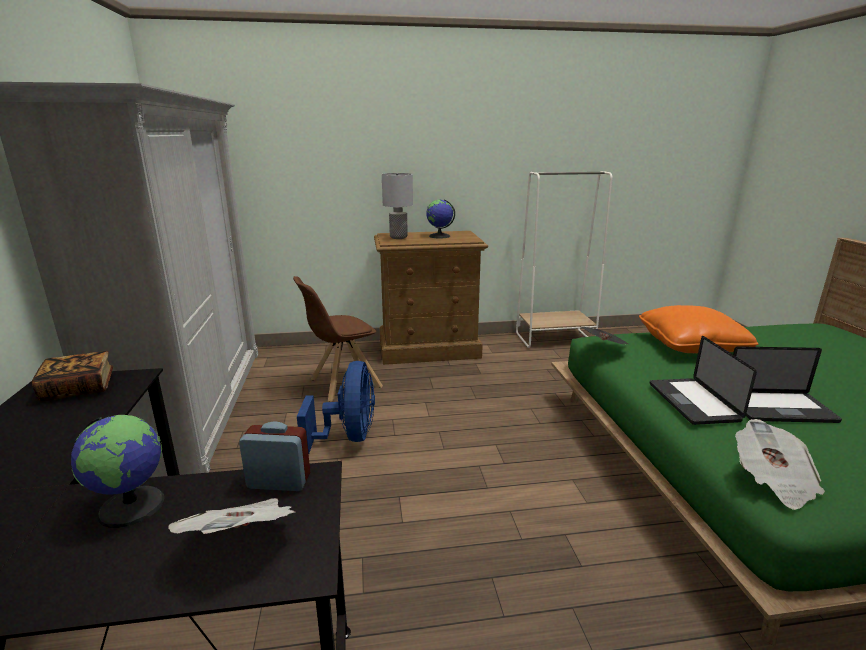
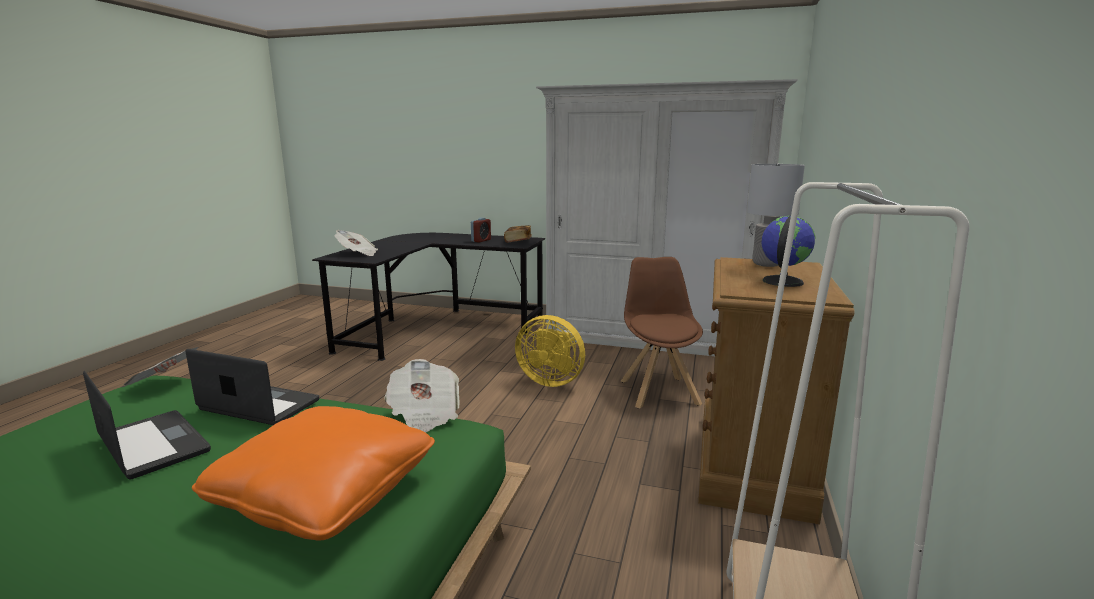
camera: 115 degrees right, 5 degrees down
(132, 505) = (403, 247): globe -> none
(279, 481) = (379, 257): alarm clock -> alarm clock (481, 240)
(349, 437) = (550, 381): blue fan -> yellow fan
(779, 408) = (154, 445): laptop -> laptop turned 105 degrees clockwise

